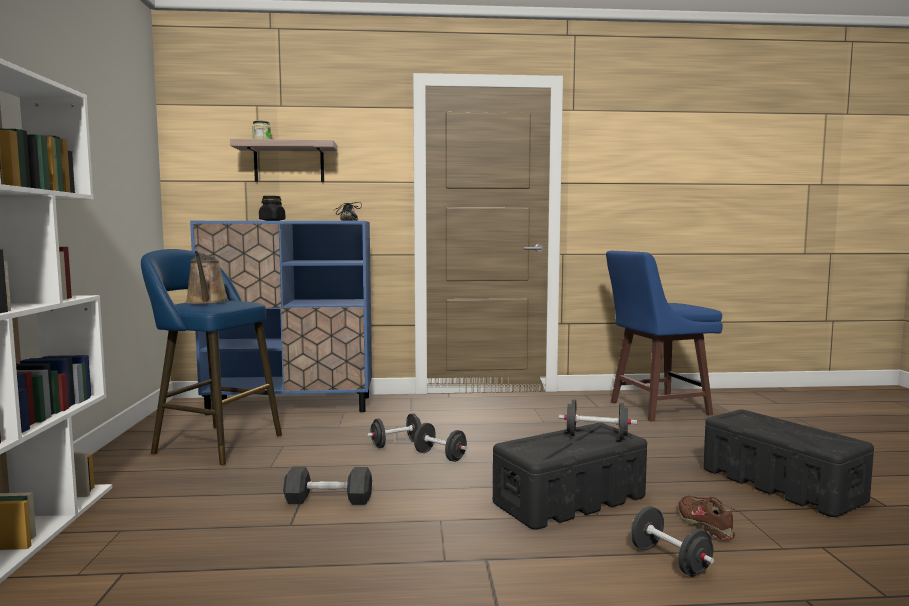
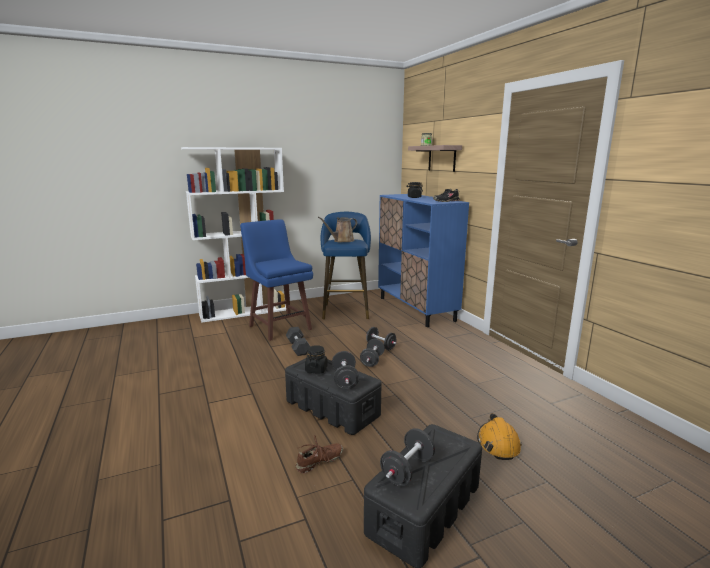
camera: 70 degrees right, 10 degrees up
(554, 447) = (316, 369): none -> black jar
(656, 408) = (589, 436): blue stool -> blue stool (279, 327)
(667, 438) = (498, 444): none -> orange hard hat
(669, 561) = (265, 447): black dumbbell -> black dumbbell (407, 470)

